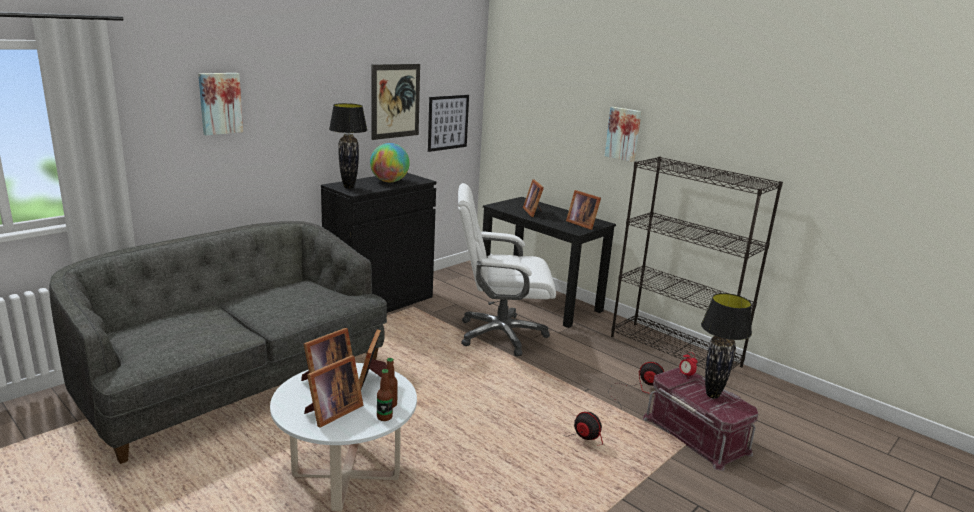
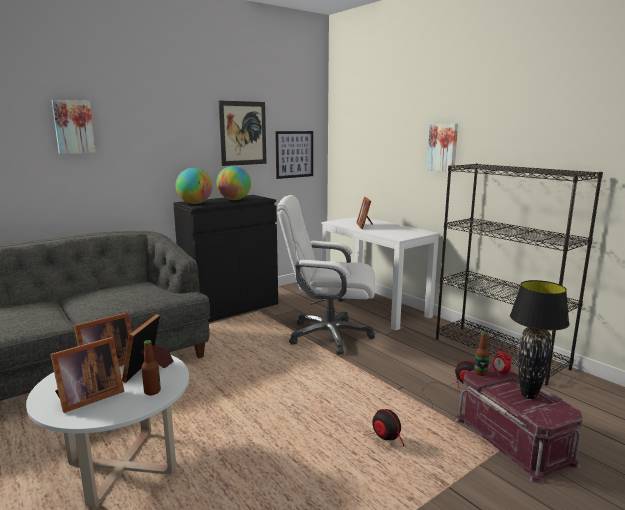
camera: 10 degrees right, 5 degrees down
(349, 187) = (195, 203): black table lamp -> globe
(384, 417) = (138, 404): bottle -> bottle (480, 373)
(540, 300) = (375, 307): black desk -> white desk
(582, 224) = (407, 233): picture frame -> none

